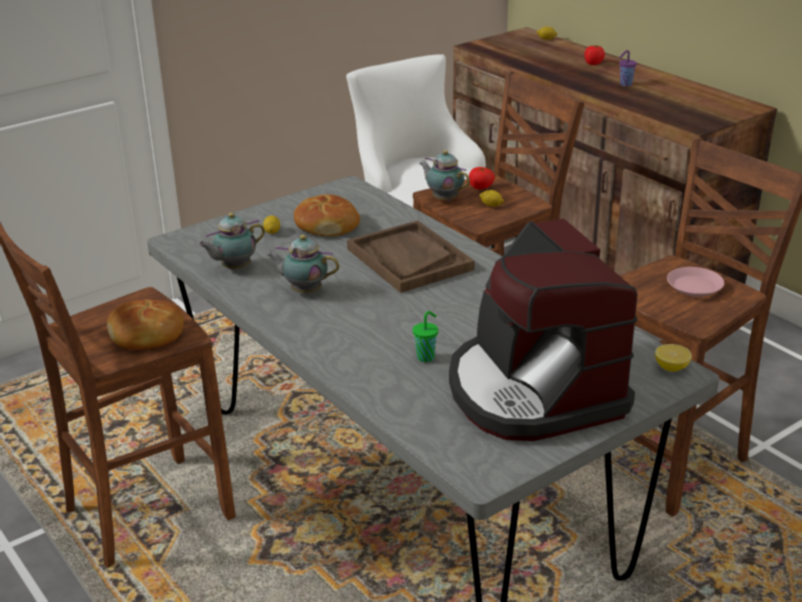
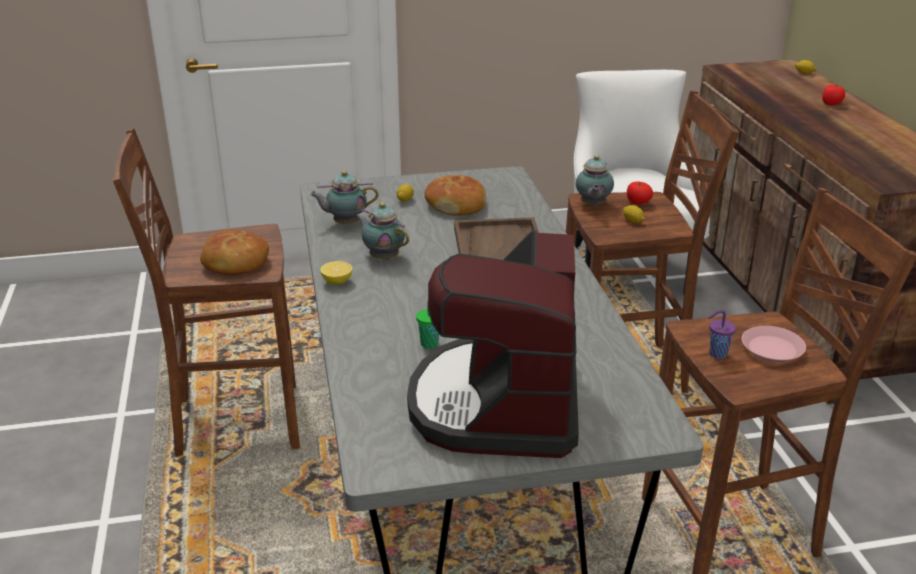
camera: 25 degrees right, 0 degrees up
(444, 199) = (592, 205): teapot -> teapot turned 150 degrees counterclockwise
(625, 84) = (846, 129): purple cup -> purple cup (716, 354)
(671, 367) = (659, 423): lemon -> lemon (337, 282)

